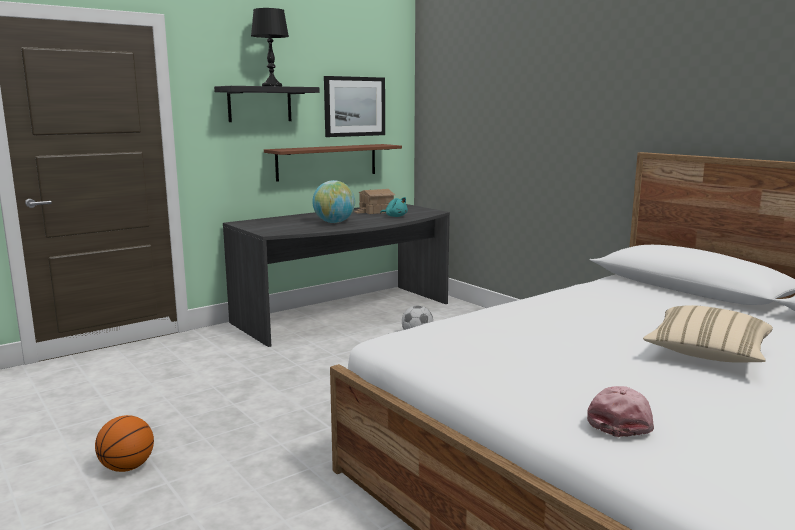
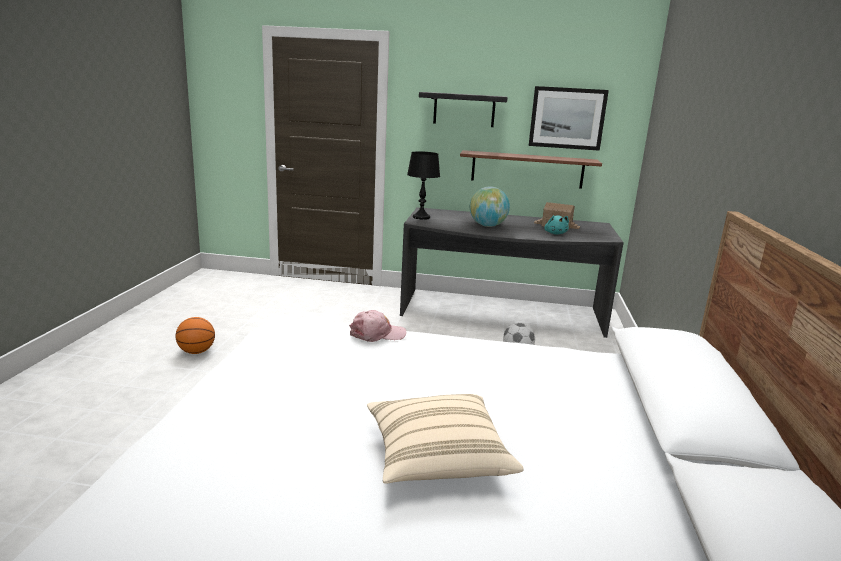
camera: 45 degrees right, 5 degrees up
(272, 86) = (467, 94): black table lamp -> black table lamp (421, 217)
(621, 420) = (197, 449): pink cap -> pink cap (377, 334)

